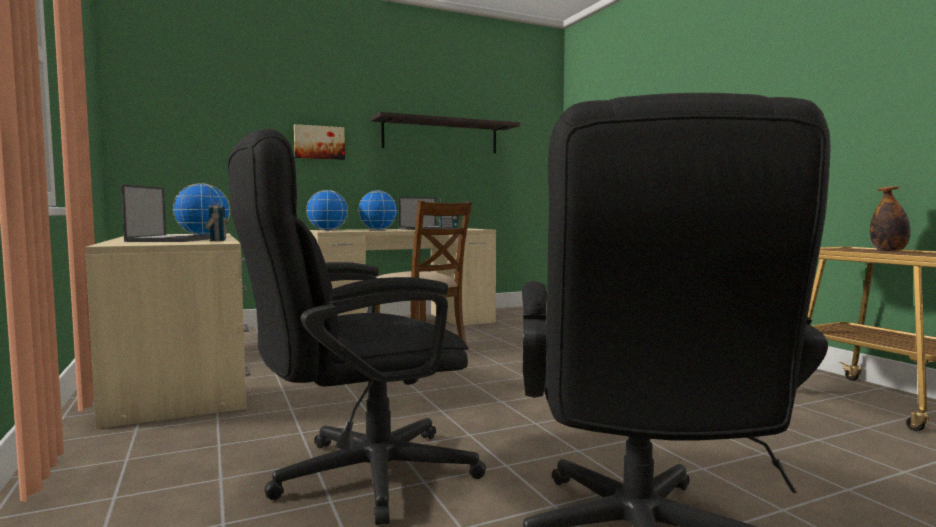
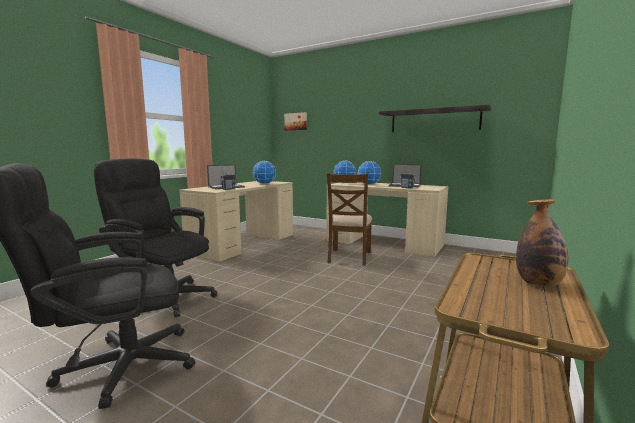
camera: 55 degrees right, 5 degrees up
(319, 142) = (356, 132): picture -> picture (296, 121)

